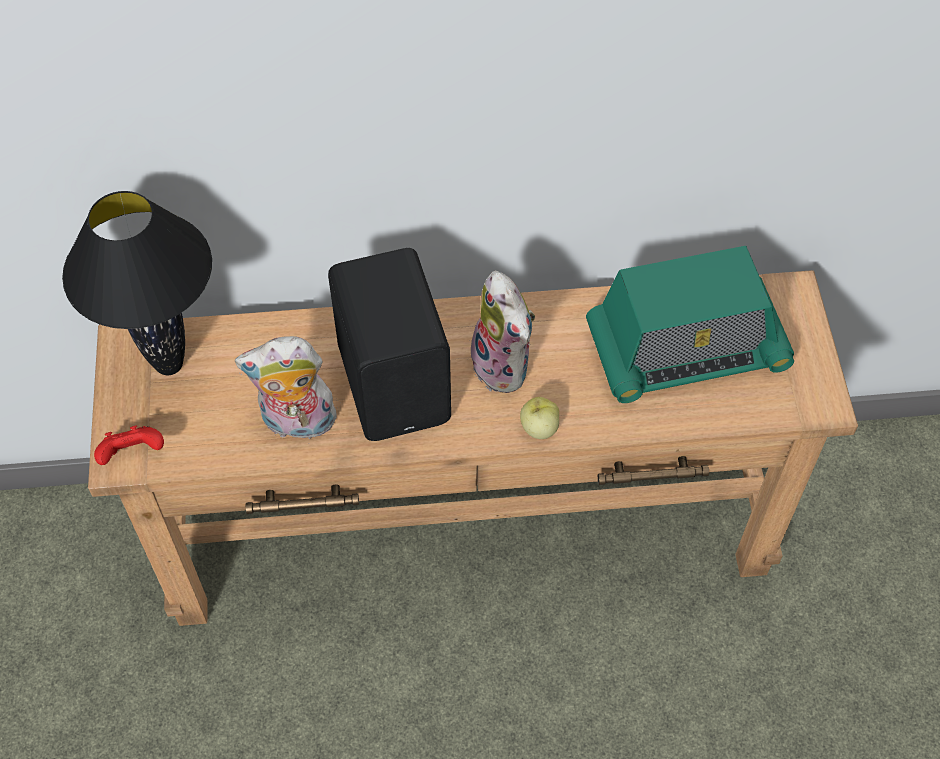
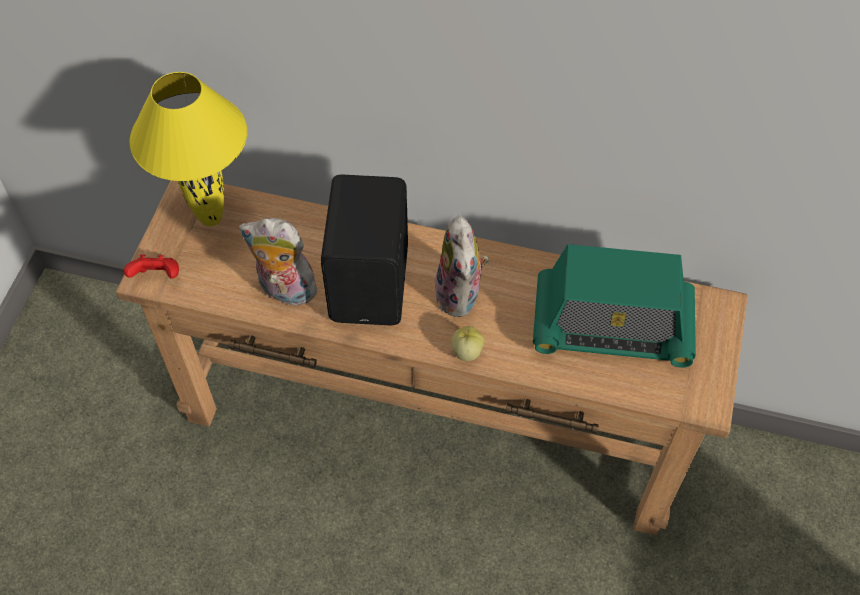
camera: 20 degrees right, 0 degrees up
(171, 365) = (212, 218): black table lamp -> yellow table lamp

